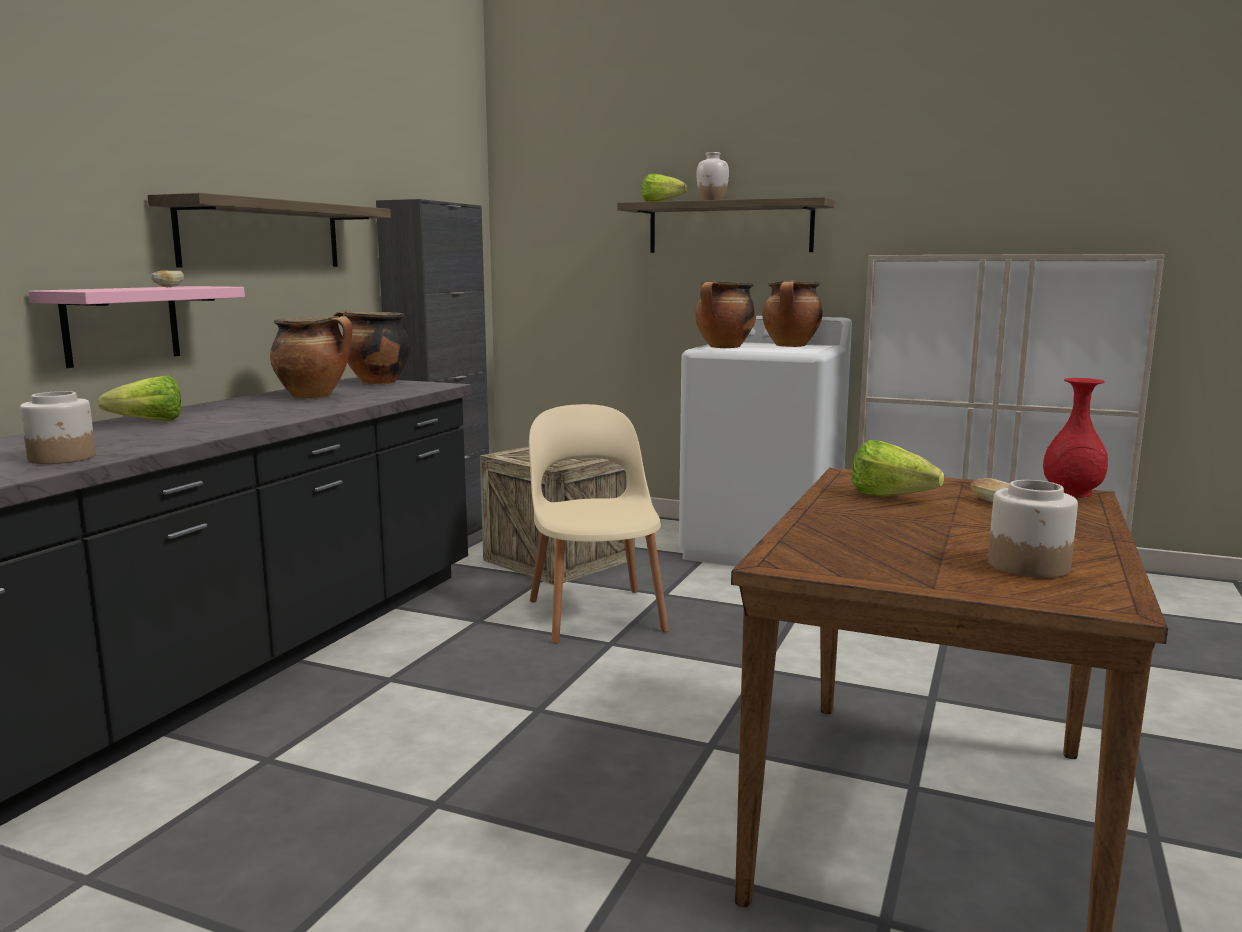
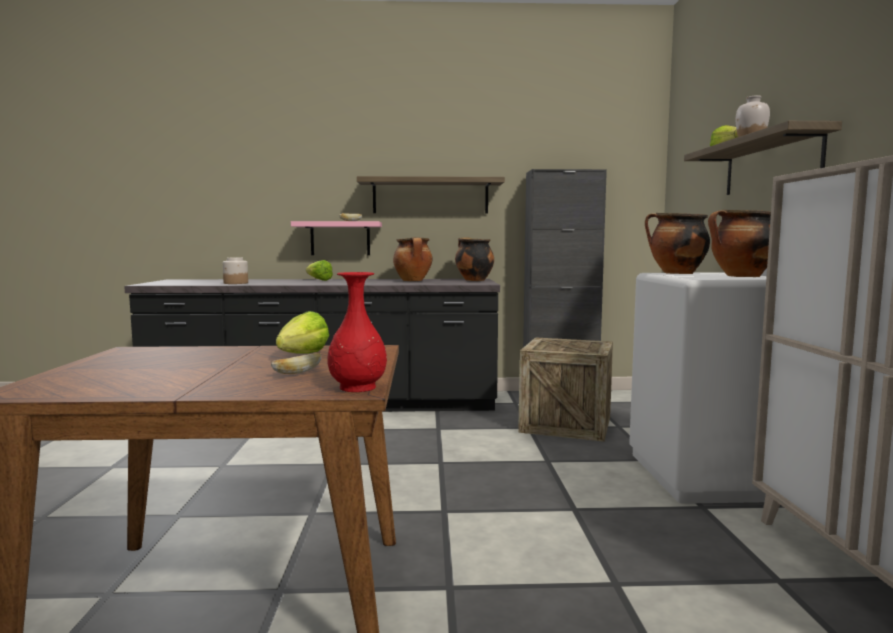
camera: 65 degrees right, 5 degrees down
(595, 612) = (486, 450): beige chair -> none
(1029, 566) = (107, 380): jar -> none

